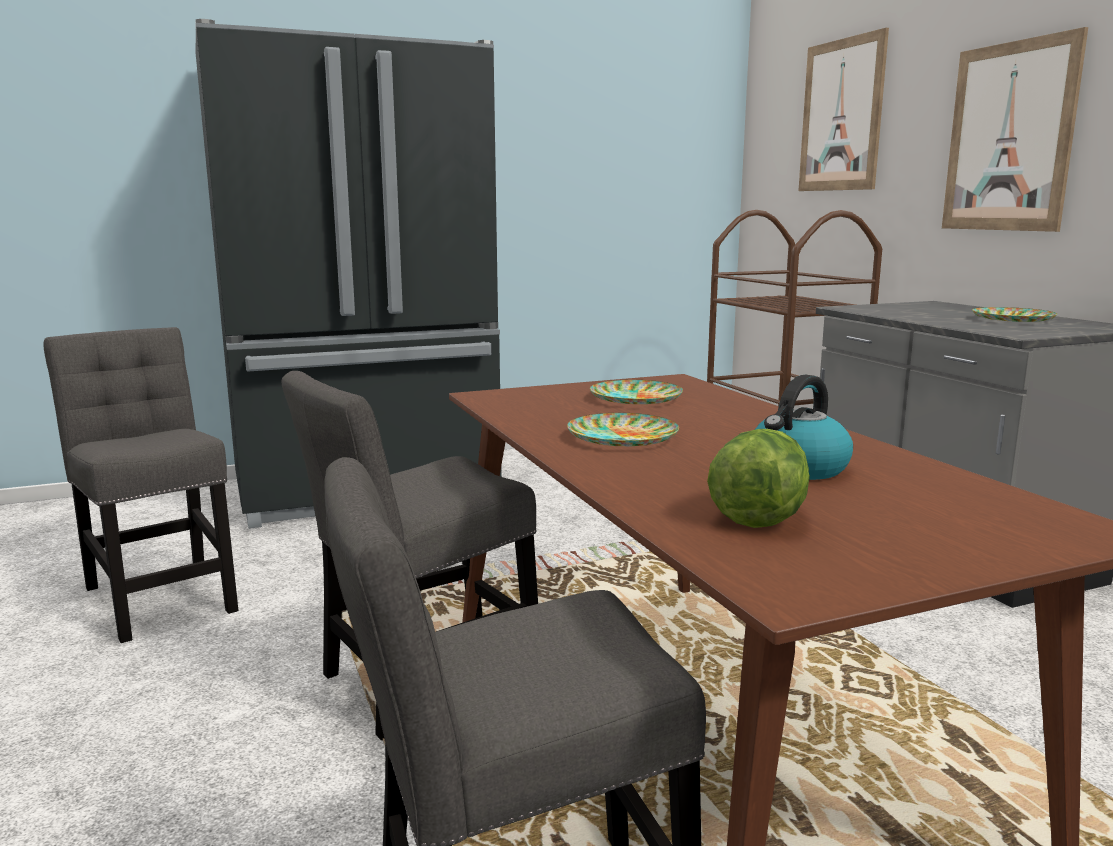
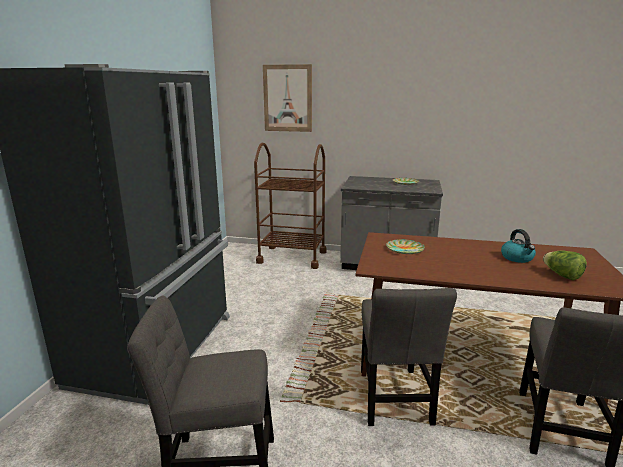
camera: 55 degrees left, 5 degrees up
(622, 437) = (463, 267): plate -> none
(1009, 137) = (377, 115): picture -> none

